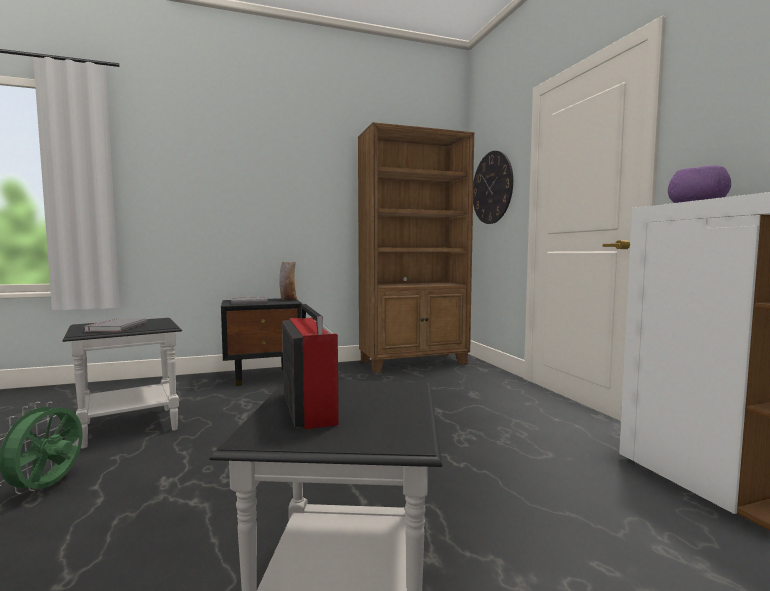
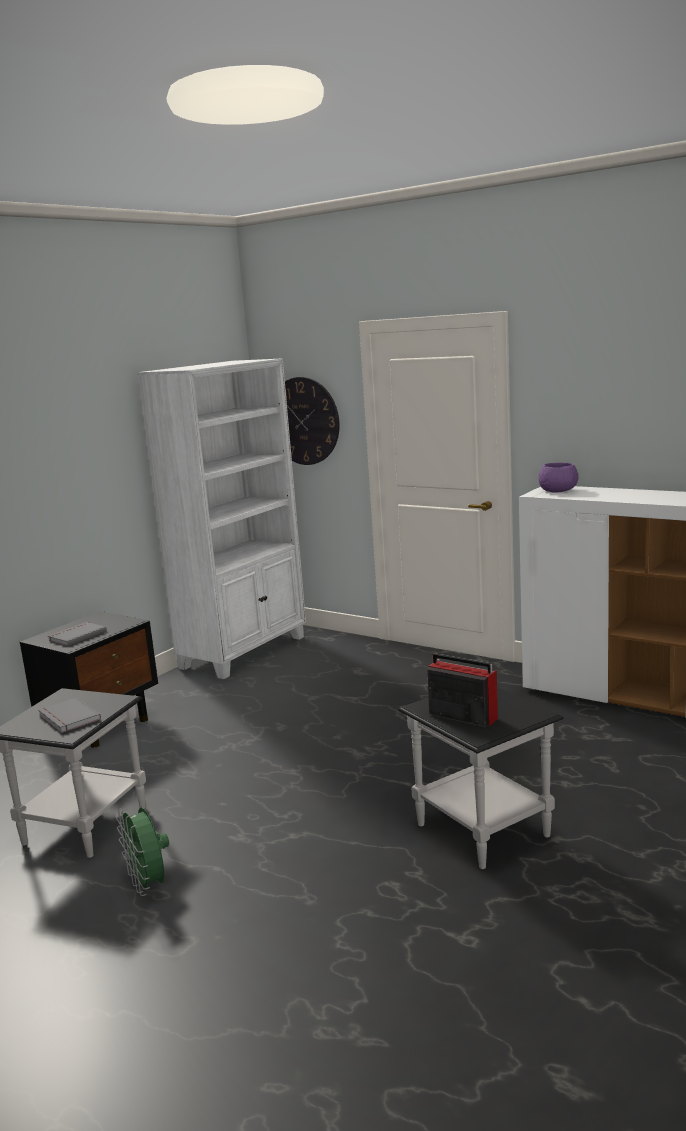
camera: 35 degrees left, 10 degrees up
(288, 300) = (109, 618): vase -> none
(414, 363) = (245, 652): brown bookcase -> white bookcase

